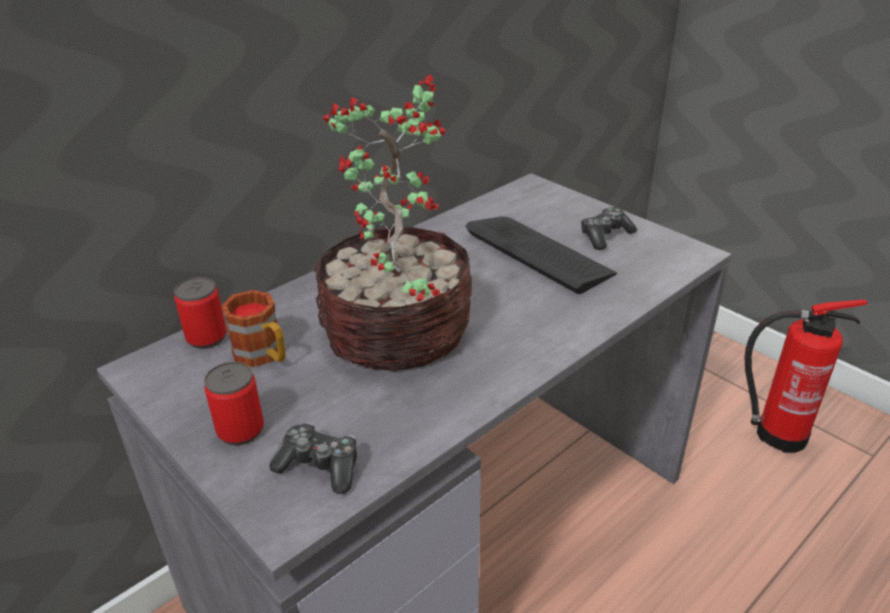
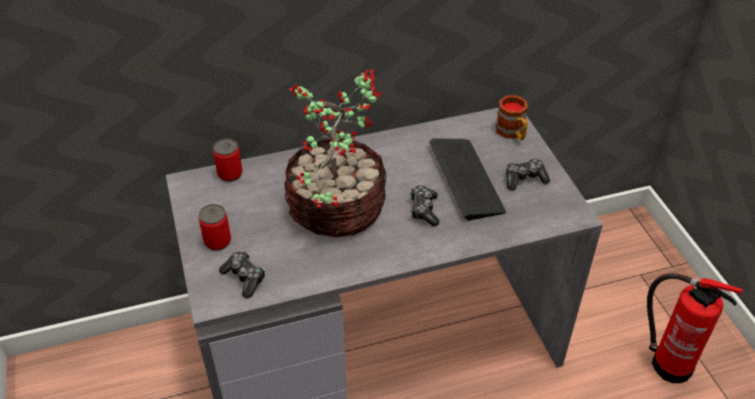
camera: 25 degrees right, 10 degrees up
(264, 355) = (254, 198): mug -> mug (512, 133)
(516, 299) = (424, 210): none -> game controller

